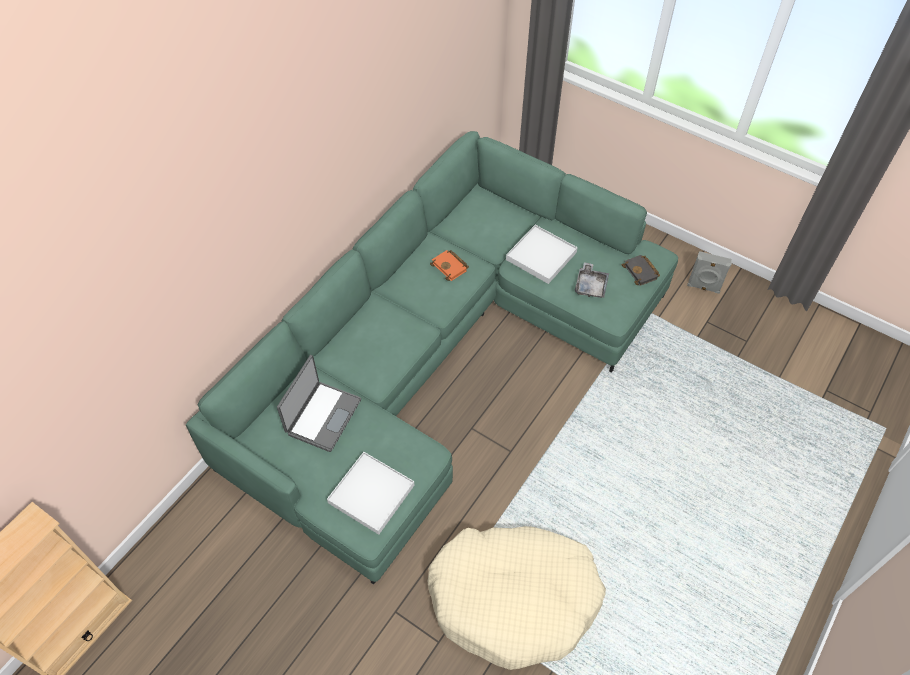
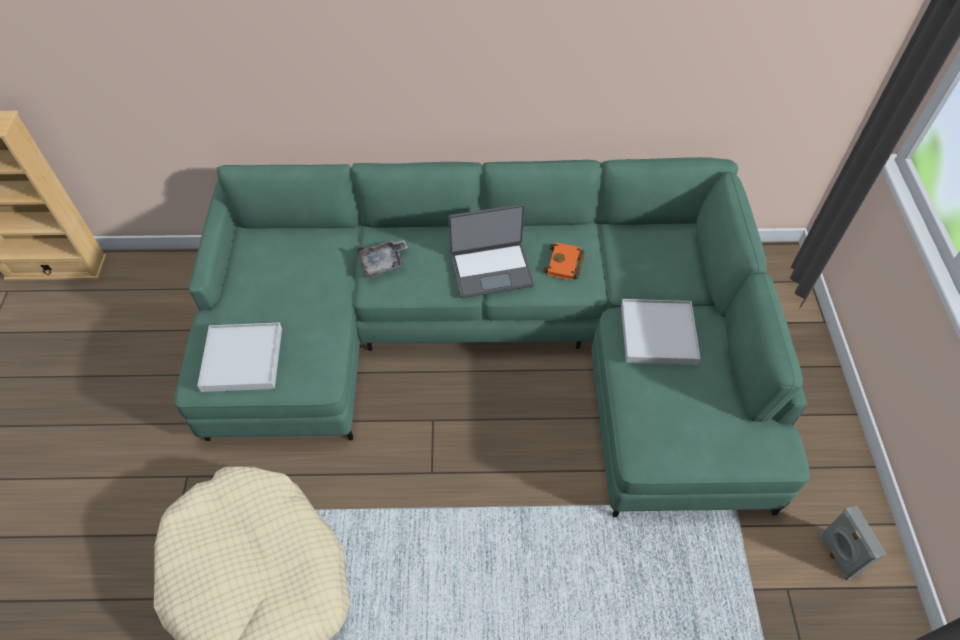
camera: 55 degrees right, 0 degrees up
(322, 416) = (304, 271): laptop -> laptop (491, 269)
(590, 285) = (663, 405): grey tray -> grey tray (383, 263)
(641, 272) = (736, 449): black book -> none

